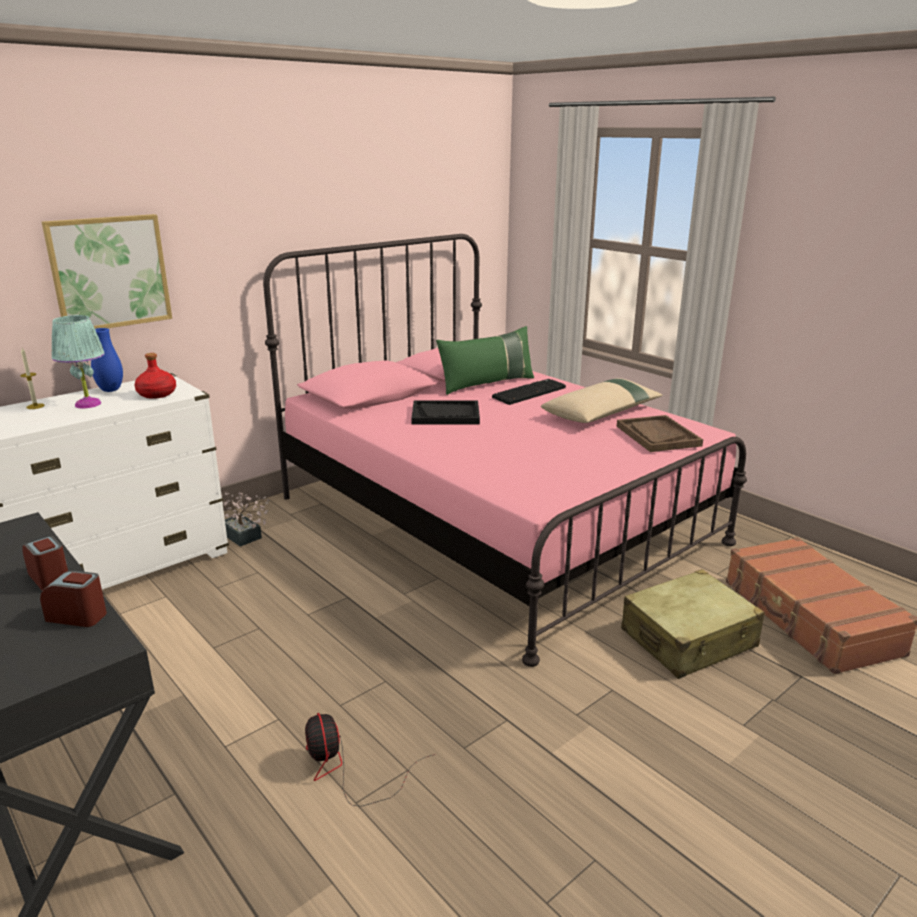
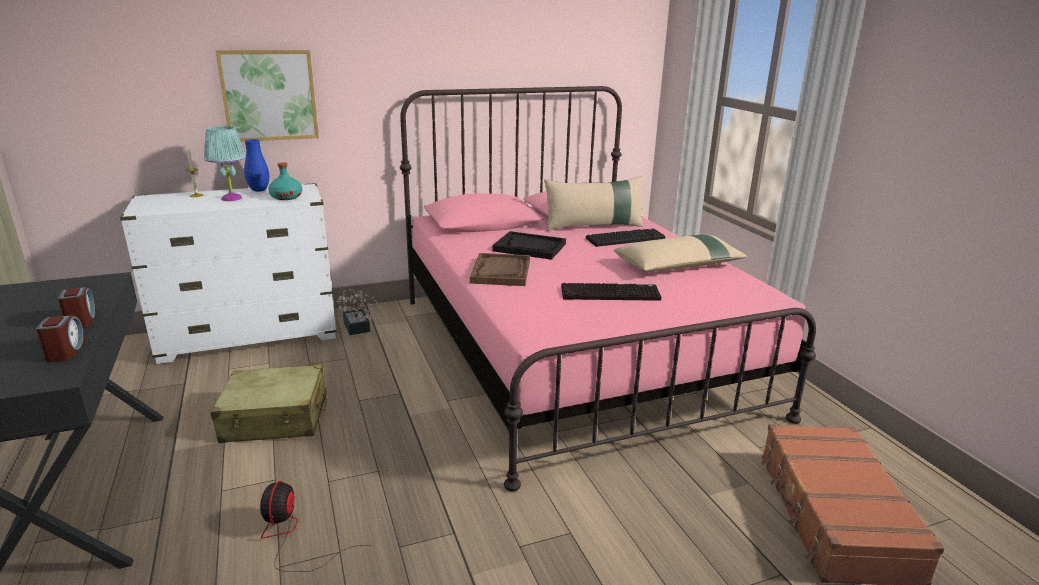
camera: 20 degrees right, 0 degrees up
(78, 616) = (66, 351): alarm clock -> alarm clock turned 45 degrees clockwise
(157, 394) = (286, 197): red bottle -> turquoise bottle
(487, 384) = (593, 226): green pillow -> beige pillow
(567, 449) = (611, 293): none -> keyboard
(657, 436) = (713, 294): brown tray -> brown tray (501, 271)
(688, 639) = (682, 504): beige suitcase -> beige suitcase (275, 418)

